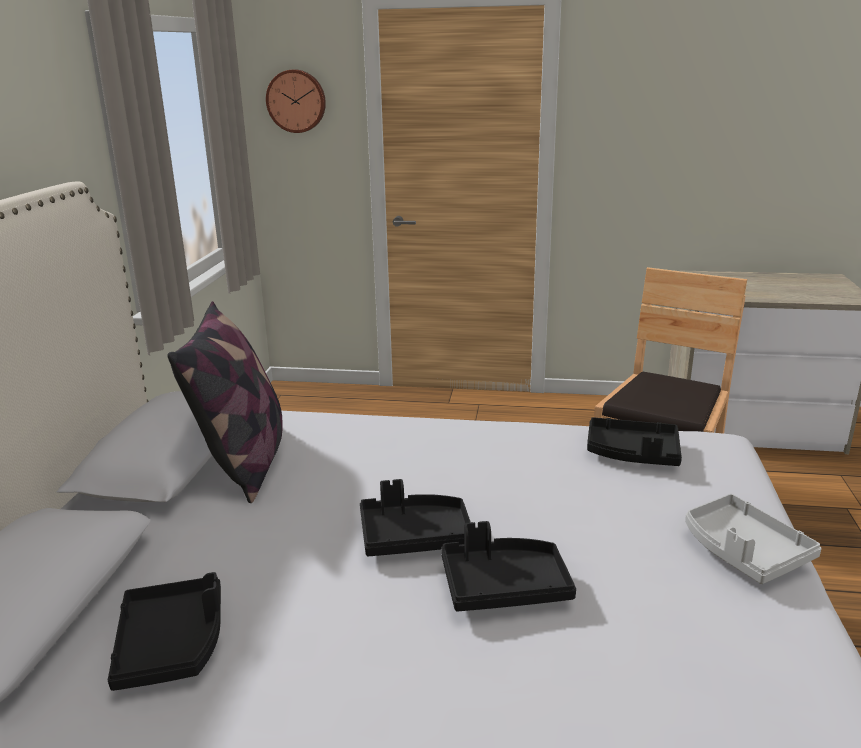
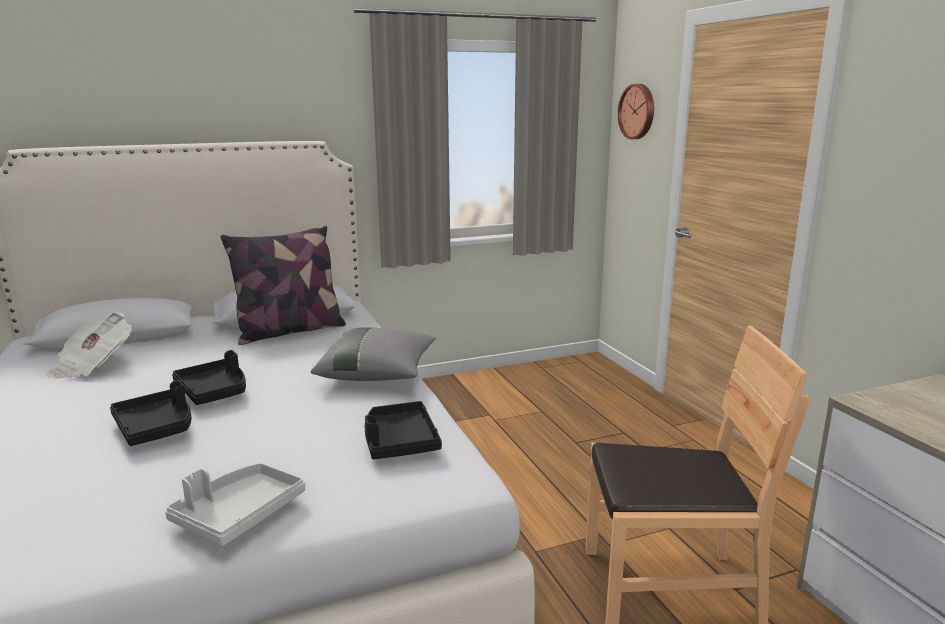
camera: 60 degrees right, 5 degrees down
(172, 644) = (92, 366): black tray -> newspaper
(458, 435) = (378, 374): none -> grey pillow

